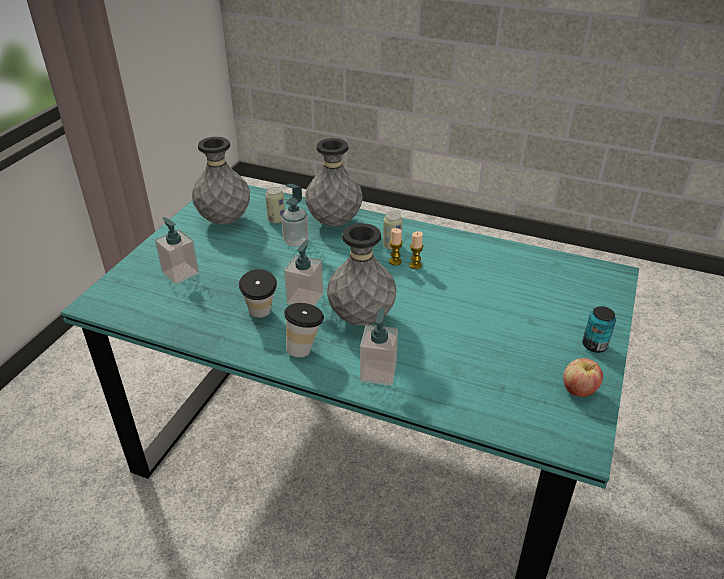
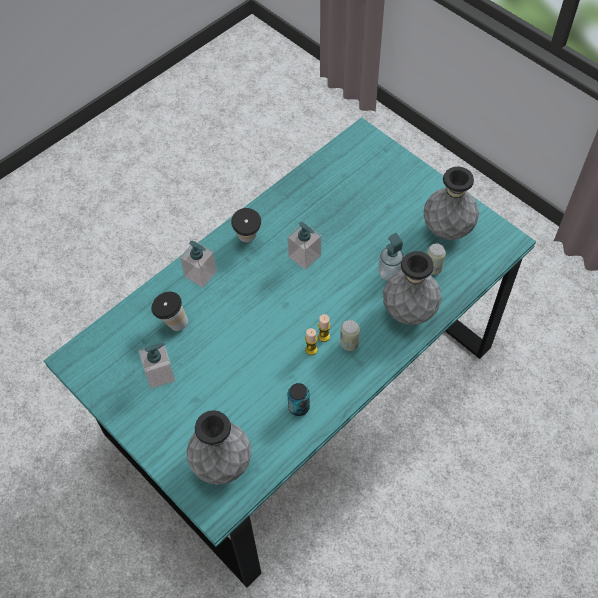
camera: 115 degrees right, 20 degrees up
(180, 273) = (378, 187): soap dispenser -> soap dispenser (160, 374)
(261, 315) = (298, 224): cup -> cup (172, 323)
(361, 319) = (261, 284): grey vase -> grey vase (221, 464)
(578, 390) = (112, 388): apple -> none
(594, 345) = (145, 429): can -> can (299, 407)

